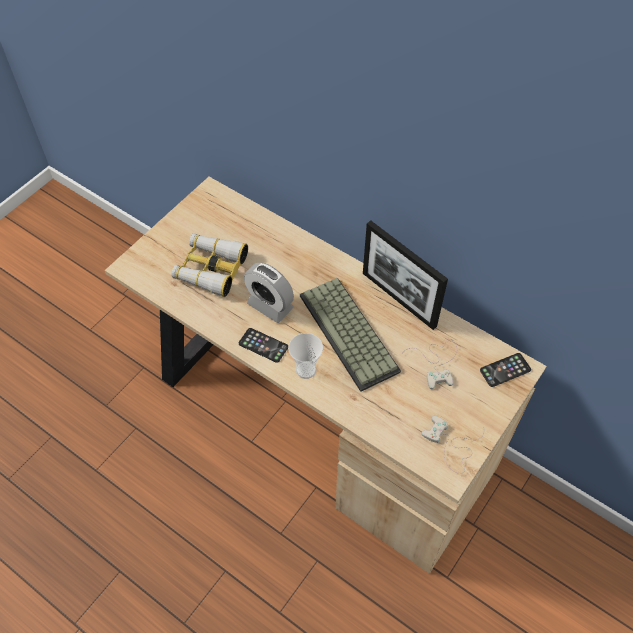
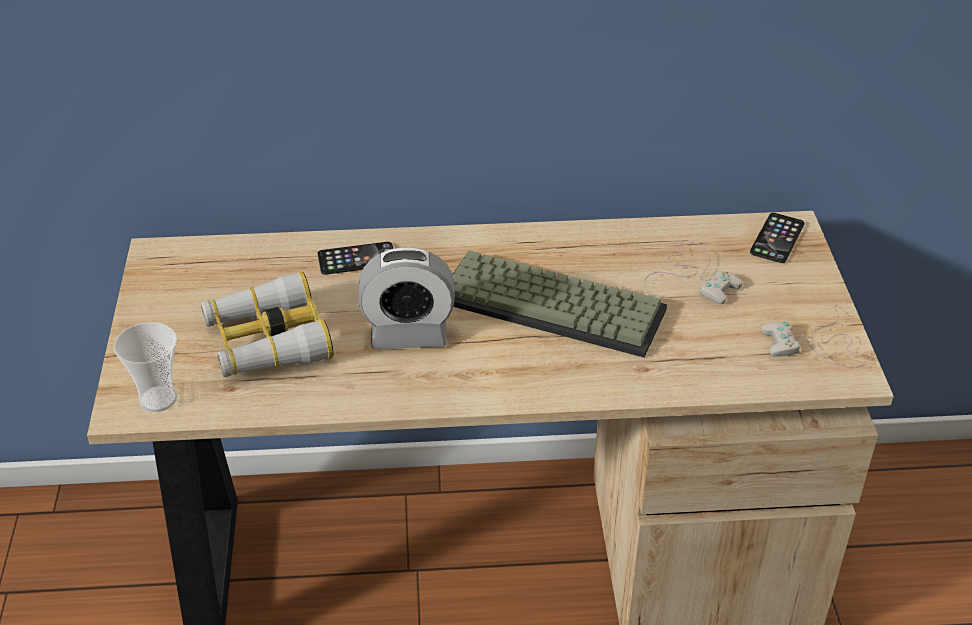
camera: 40 degrees left, 15 degrees down
(263, 345) = (454, 383): phone -> phone (357, 259)
(306, 370) = (546, 376): cup -> cup (158, 399)
(398, 299) = (569, 237): picture frame -> none

